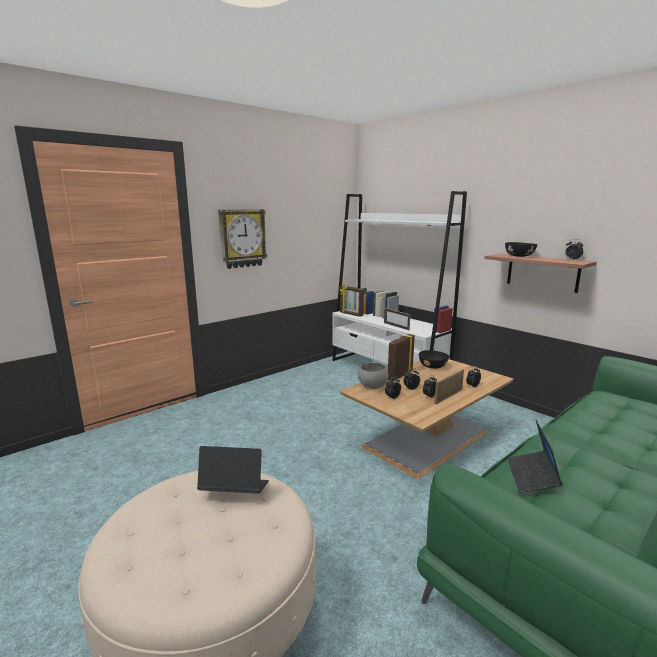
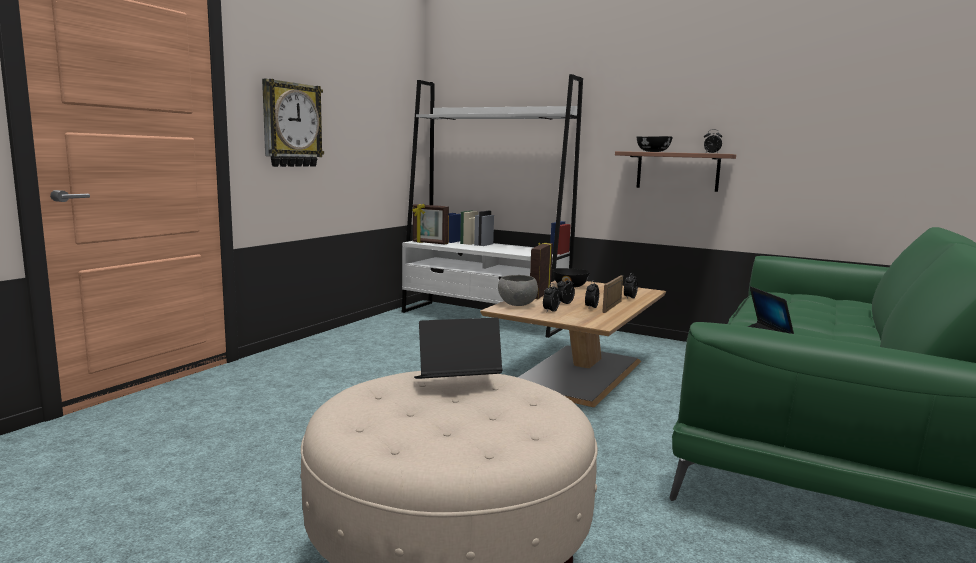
camera: 20 degrees left, 5 degrees down
(396, 326) = (501, 251): picture frame -> none

